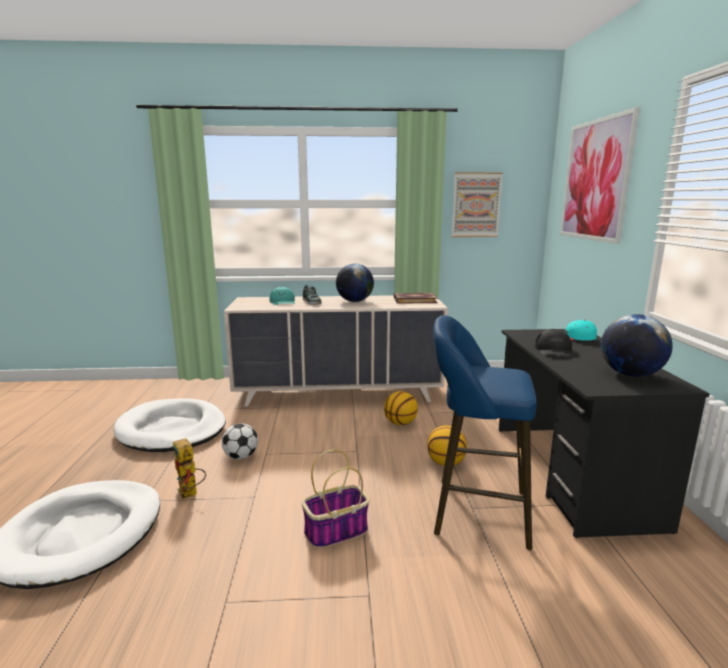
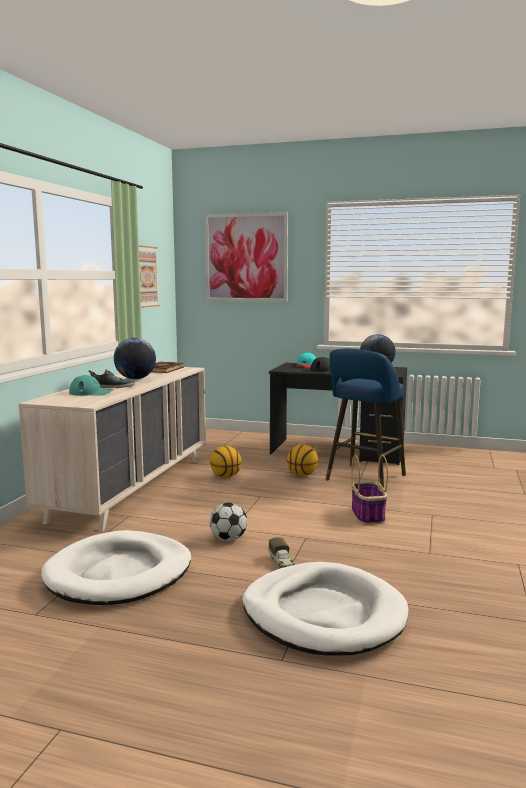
camera: 70 degrees left, 5 degrees down
(191, 493) = (282, 563): toy robot -> toy truck

